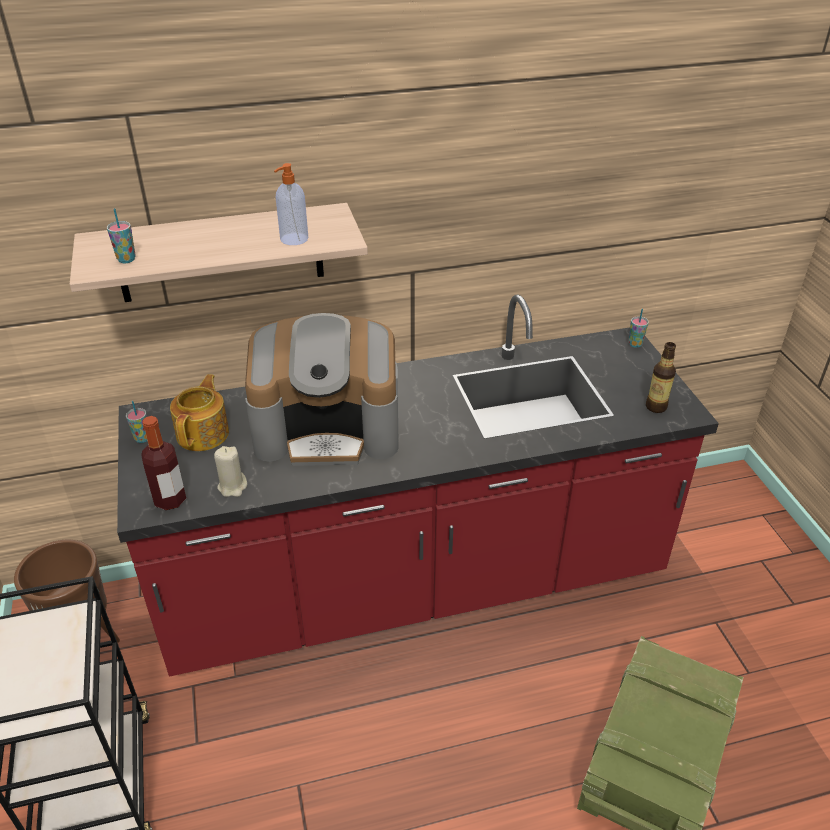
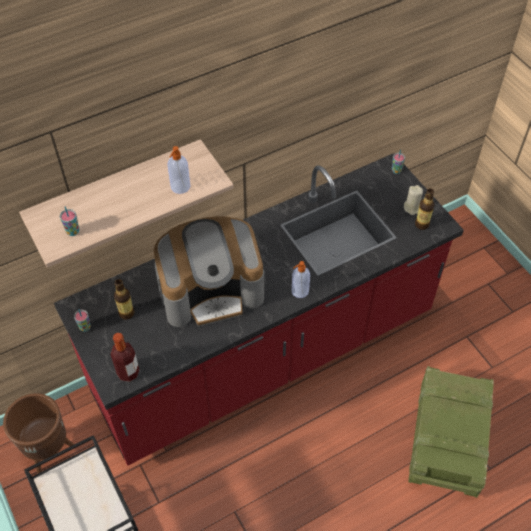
camera: 15 degrees left, 15 degrees up
(204, 433) = (126, 313): teapot -> bottle
(232, 486) = (165, 352): beige candle -> beige candle (412, 208)
(451, 451) = (299, 291): none -> soap dispenser

